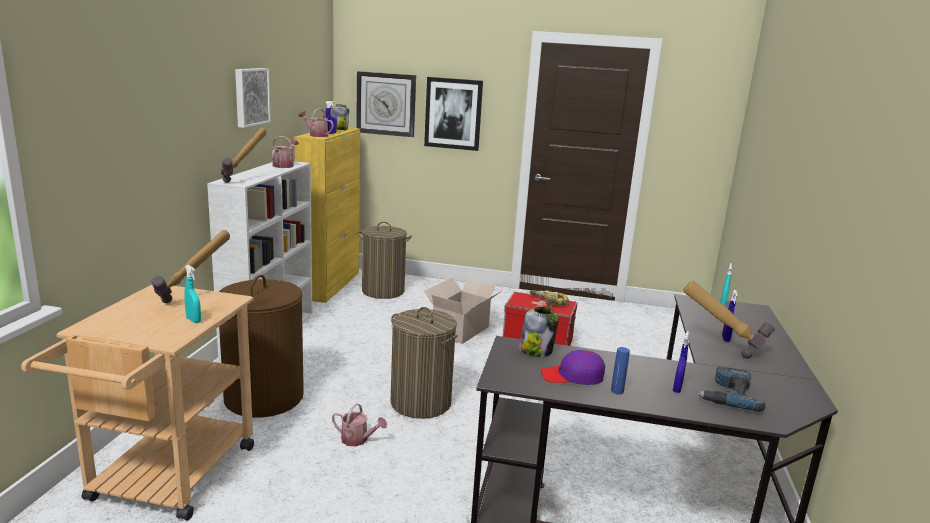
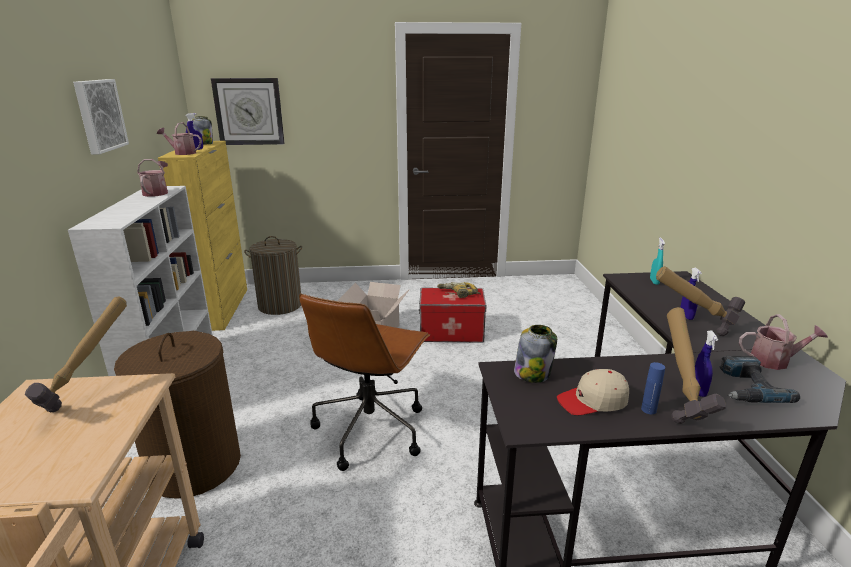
camera: 15 degrees left, 5 degrees up
(193, 320) = (104, 433): turquoise spray bottle -> none
(246, 180) = (118, 219): hammer -> hammer (682, 404)
(358, 440) = (323, 495): watering can -> watering can (774, 361)
(420, 402) = (370, 429): laundry basket -> brown office chair
(453, 113) = (323, 115): picture -> none
(572, 377) = (593, 401): purple cap -> beige cap

